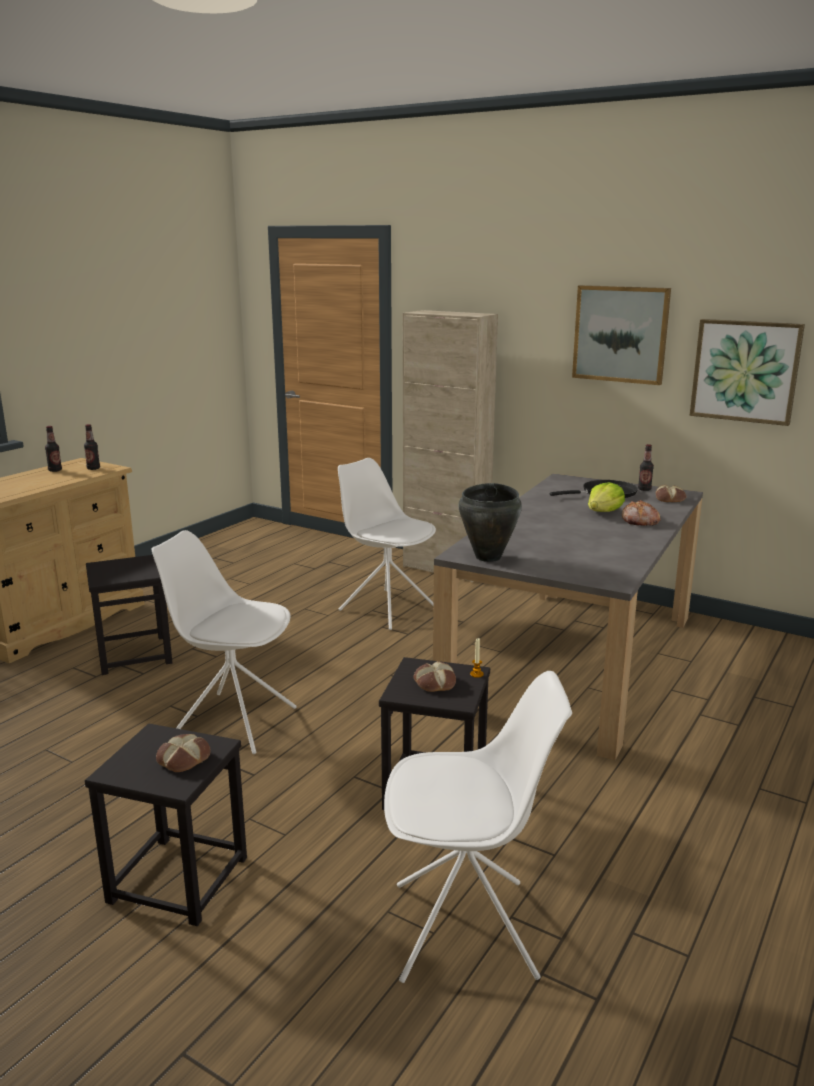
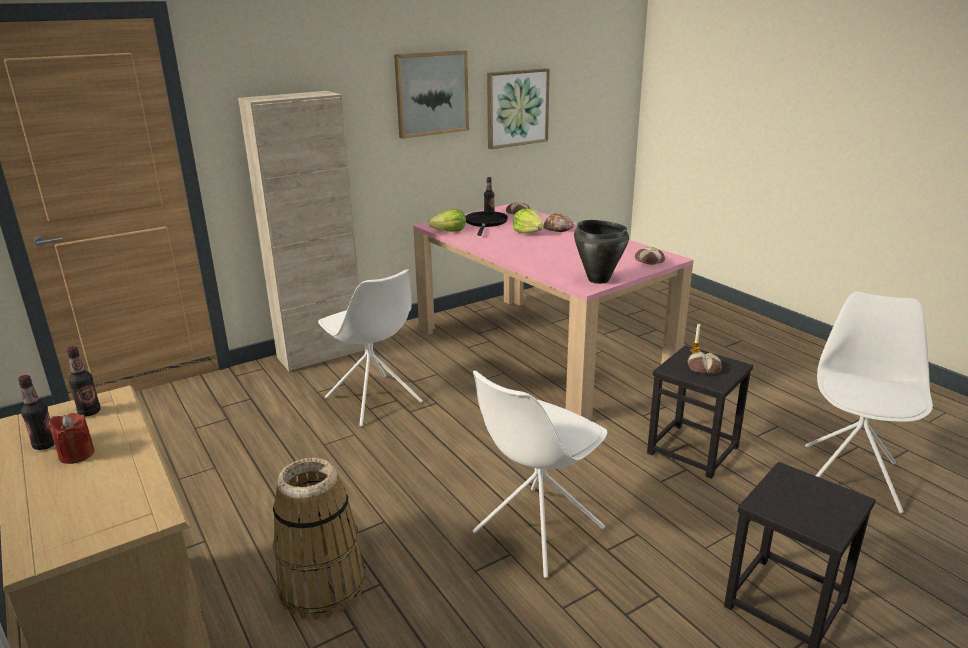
camera: 65 degrees left, 5 degrees up
(45, 477) = (76, 454): none -> red candle
(134, 654) = (322, 586): black stool -> basket
(183, 758) = (808, 492): bread -> bread (648, 260)
(386, 608) = (374, 401): white chair -> white chair turned 105 degrees counterclockwise
(553, 486) = (449, 232): none -> lettuce
(573, 660) = (539, 351): grey dining table -> pink dining table

